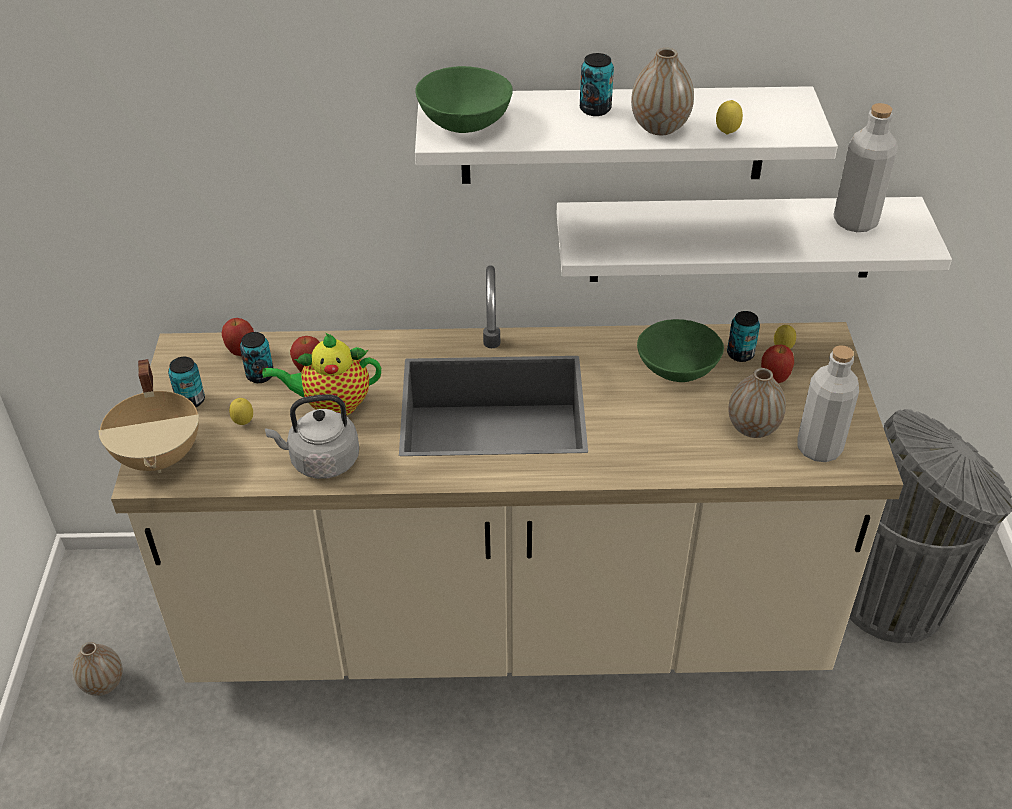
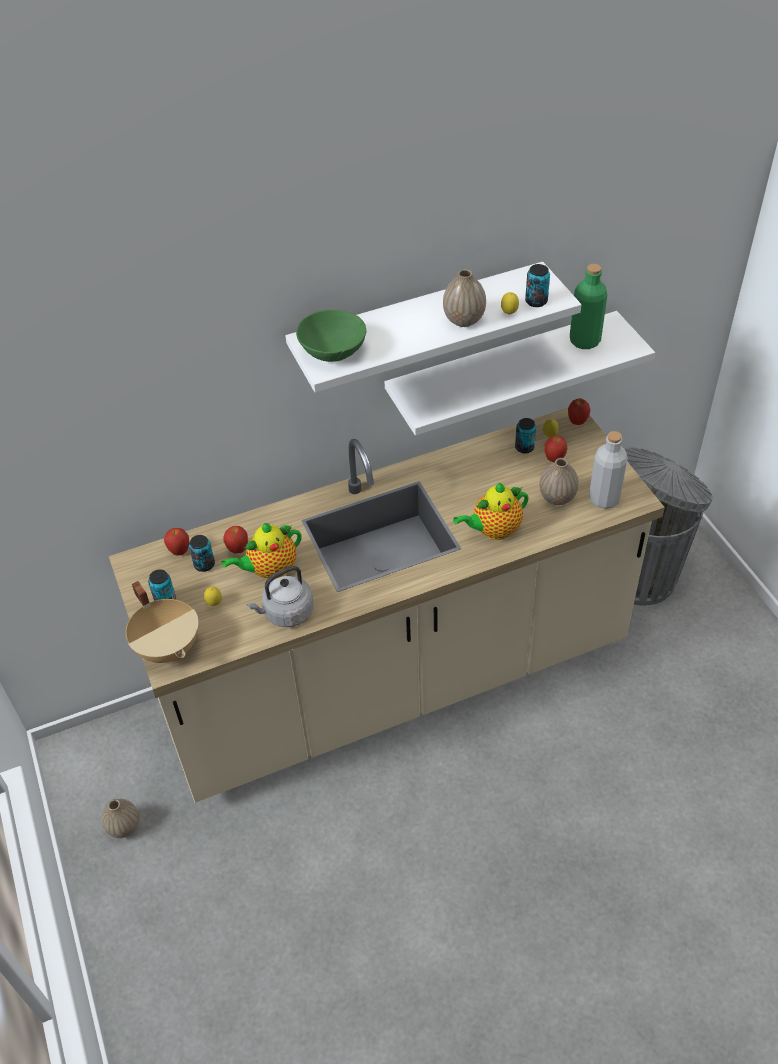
camera: 20 degrees left, 5 degrees up
(595, 109) = (414, 317): can -> can (536, 301)
(643, 443) = (493, 530): none -> teapot
(678, 369) = (489, 471): green bowl -> none
(830, 343) = (577, 422): none -> apple
(855, 221) = (584, 341): grey bottle -> green bottle

